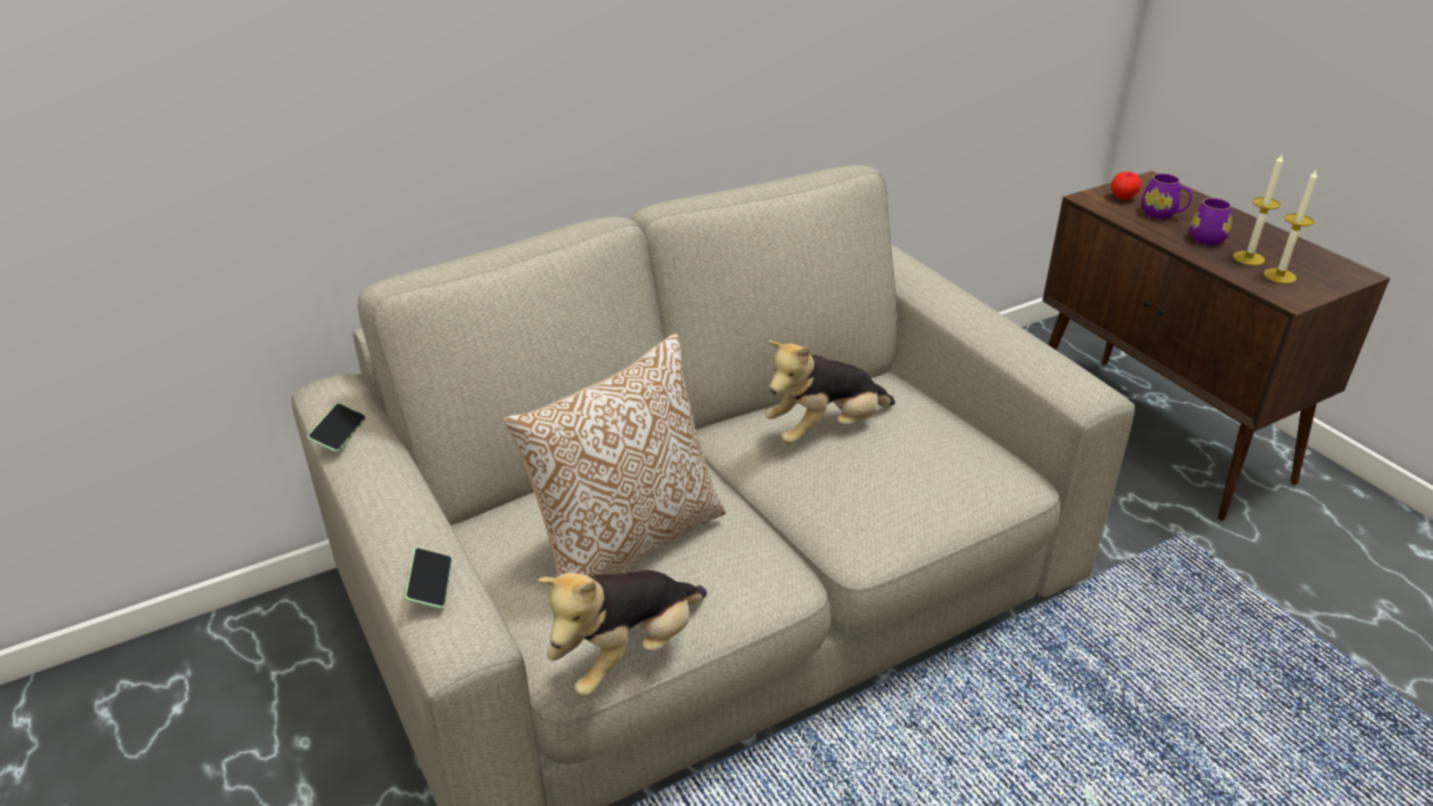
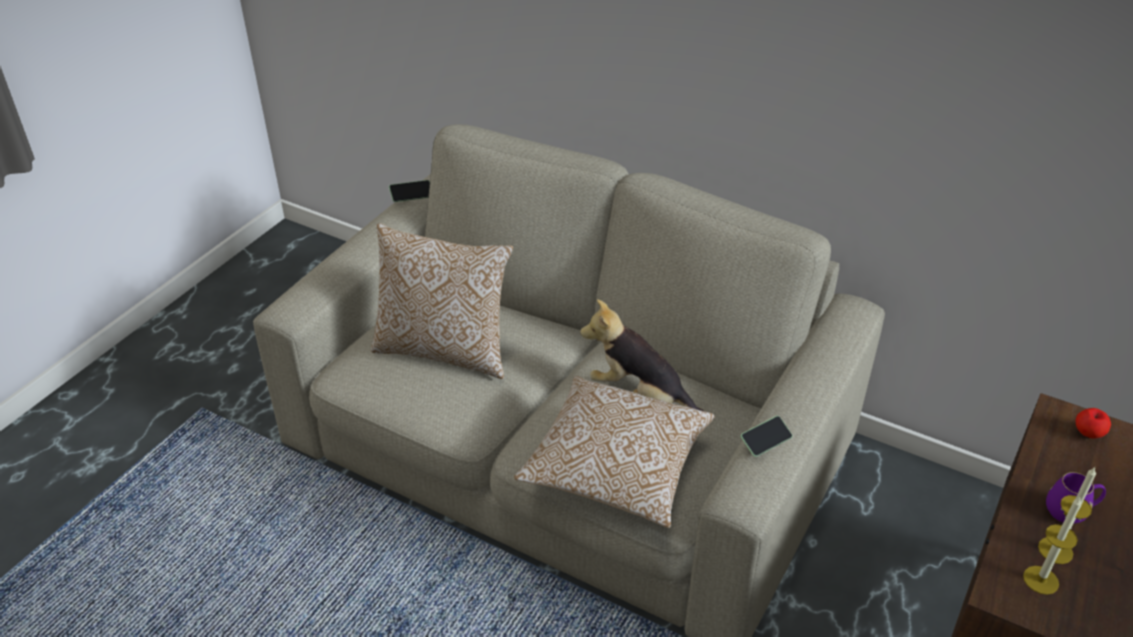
camera: 60 degrees right, 5 degrees up
(431, 586) = (317, 282): phone -> phone (765, 441)
(628, 654) = (358, 388): plush toy -> none
(935, 482) = (616, 468): none -> pillow
(1162, 214) = (1084, 469): purple mug -> none

